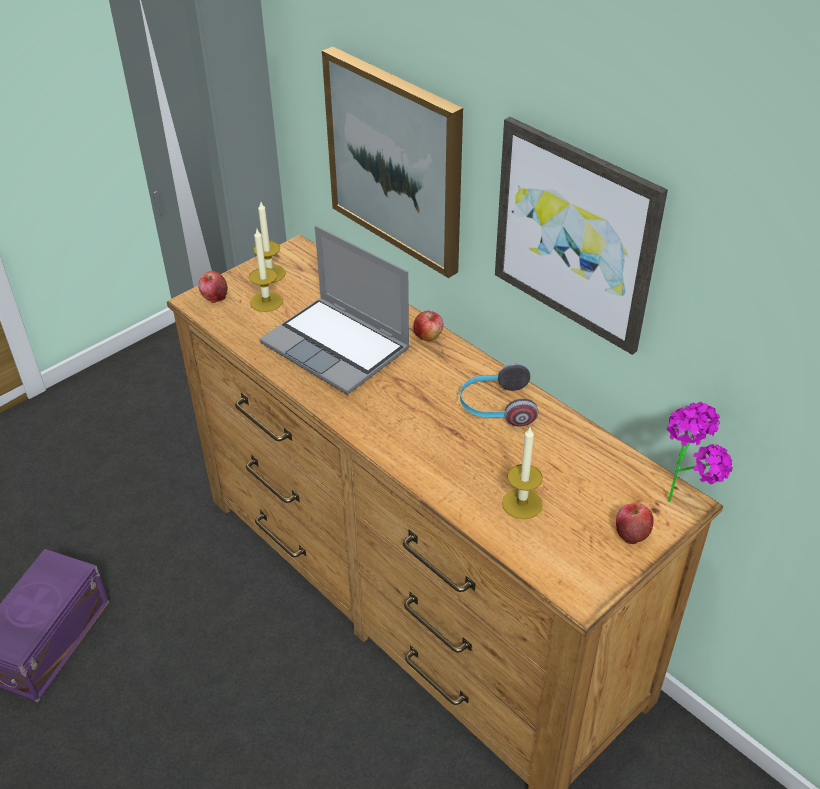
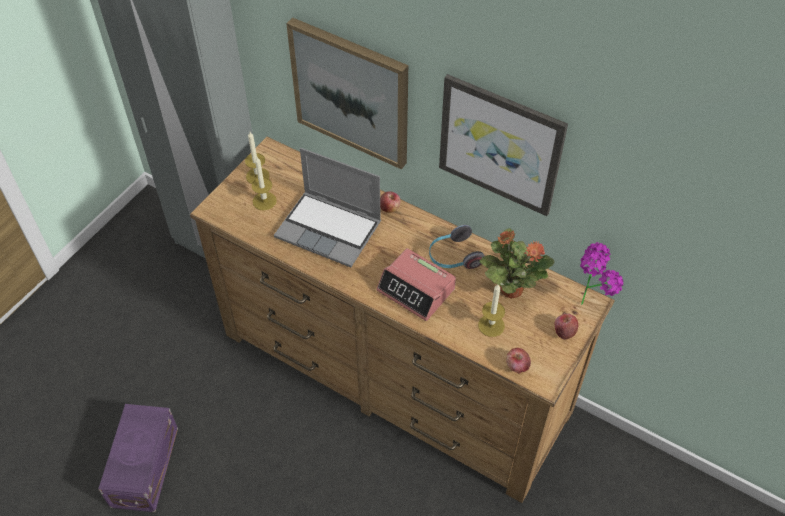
camera: 15 degrees left, 10 degrees up
(214, 296) = (224, 203): apple -> apple (517, 366)
(428, 439) = (416, 290): none -> alarm clock
(566, 461) = (510, 288): none -> potted plant

